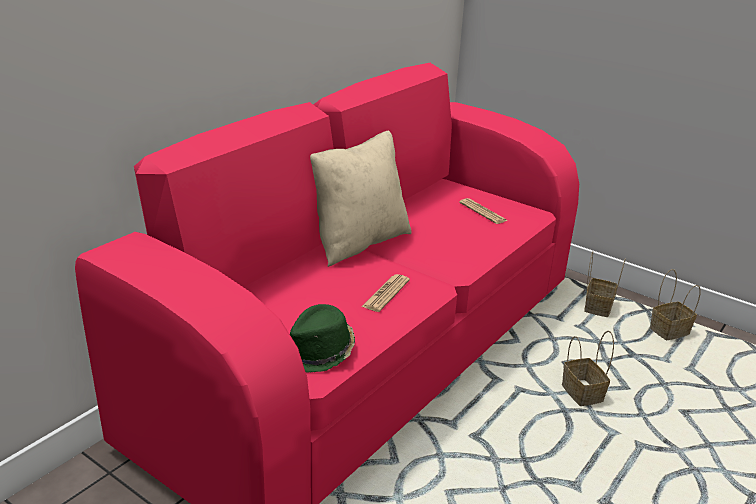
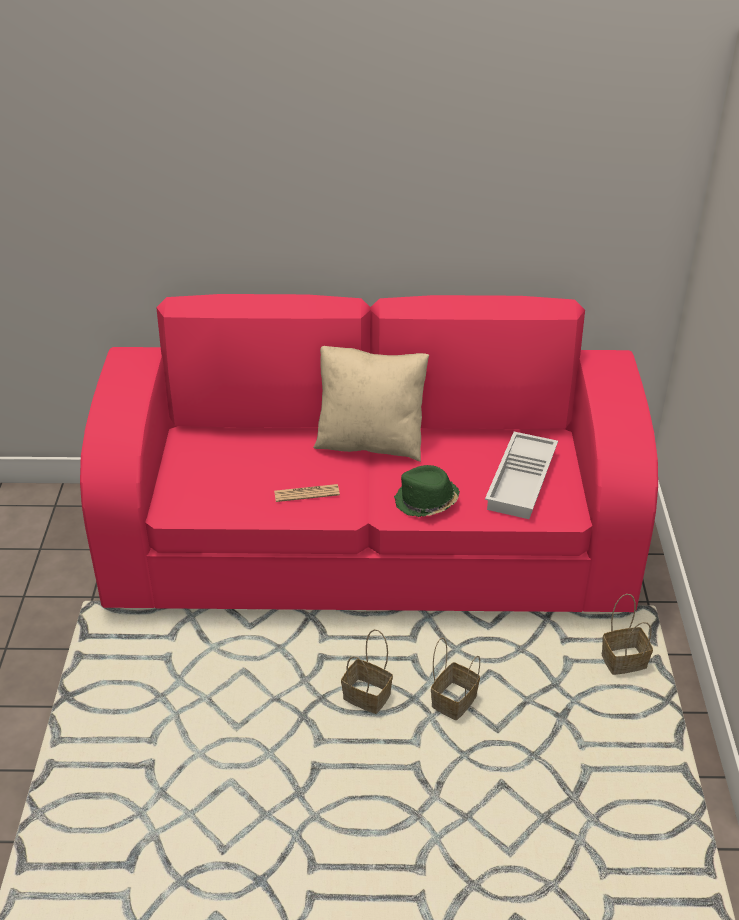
camera: 55 degrees right, 10 degrees up
(318, 352) = (196, 500): green hat -> green hat (426, 502)
(483, 212) = (522, 481): newspaper -> white tray
(669, 331) = (647, 733): basket -> basket (368, 697)

